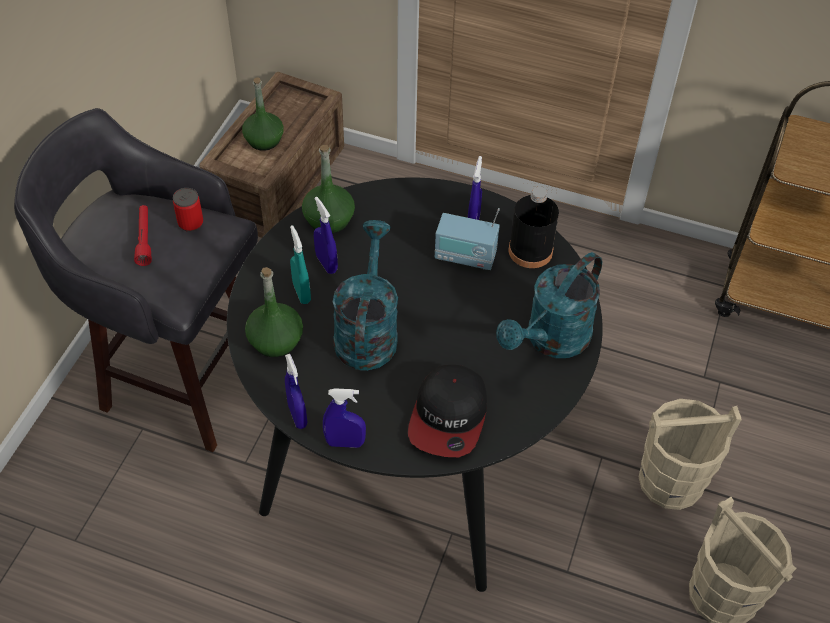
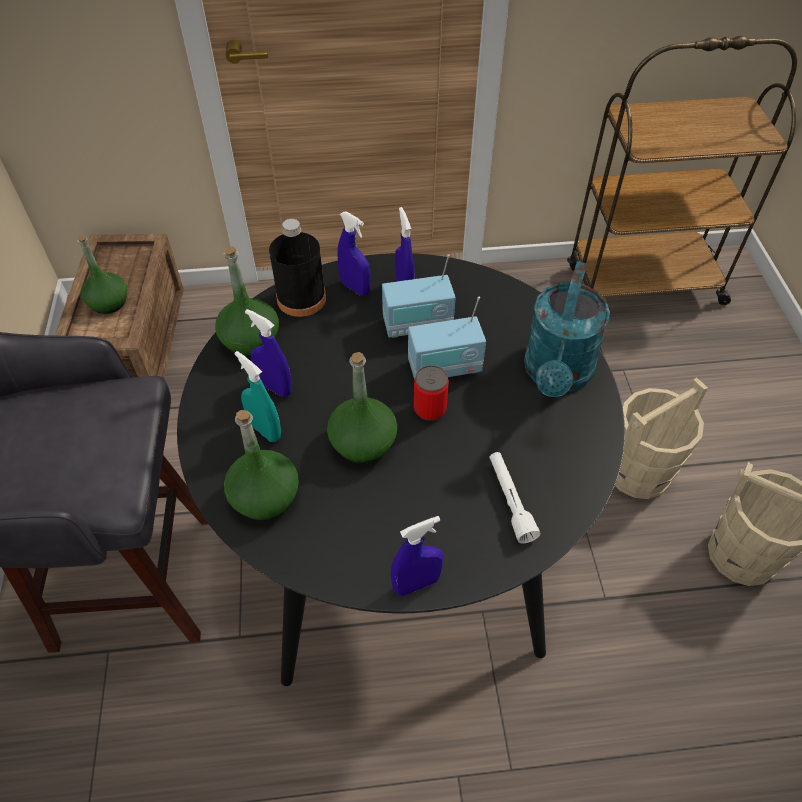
camera: 25 degrees left, 0 degrees up
(144, 239) = (38, 443): red flashlight -> none
(190, 223) = (87, 403): can -> can (430, 409)
(297, 415) = (342, 576): blue spray bottle -> blue spray bottle (355, 288)
(367, 331) = (363, 443): turquoise watering can -> green bottle
(449, 417) = (510, 500): cap -> white flashlight
(464, 299) = (444, 368): none -> radio
(530, 251) = (477, 295): black bottle -> black bottle (301, 299)

